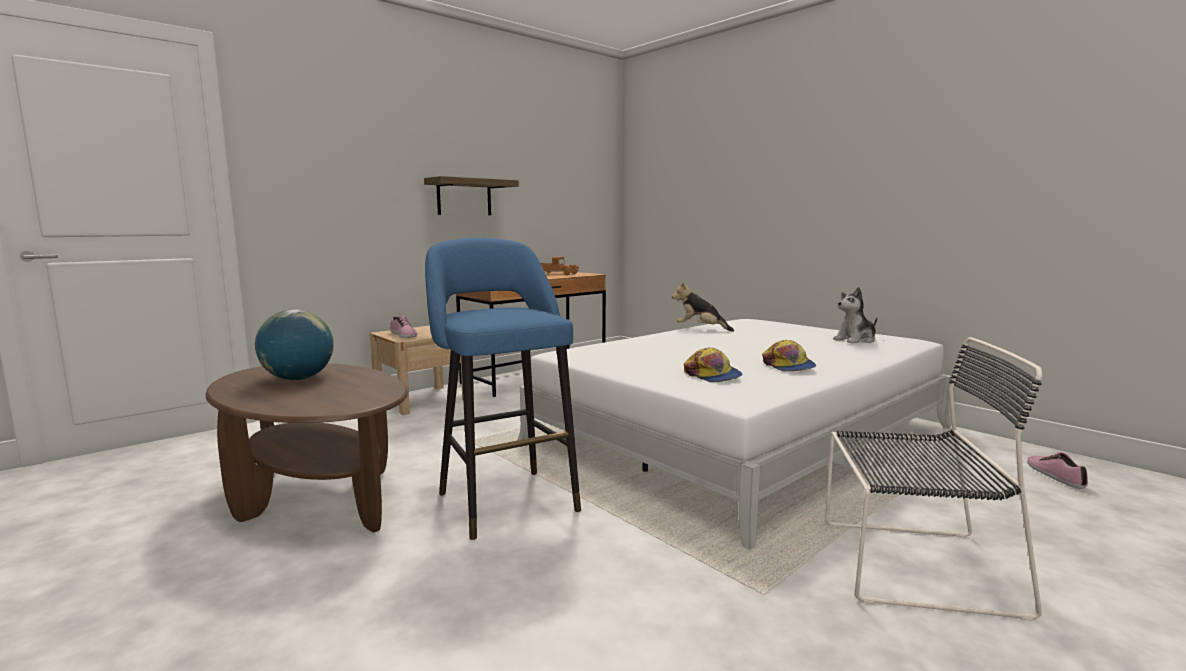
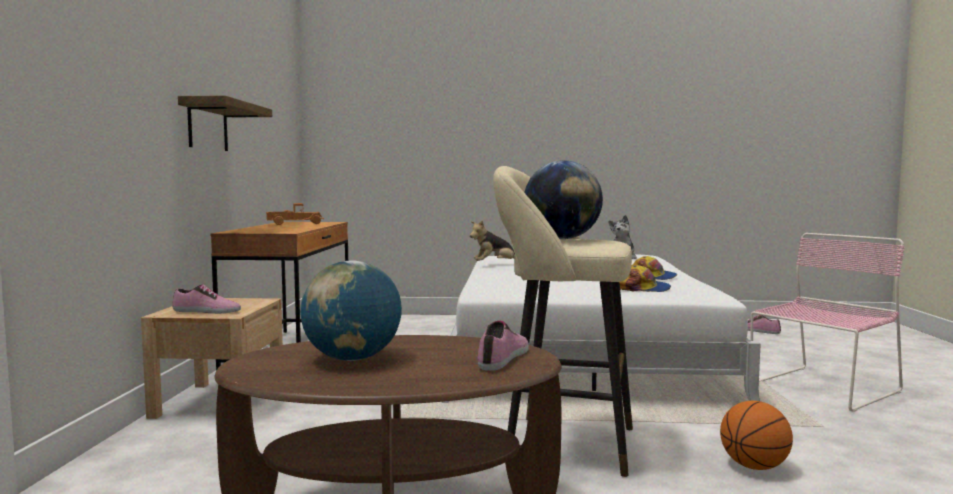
camera: 45 degrees left, 5 degrees down
(345, 400) = (504, 358): none -> shoe
(498, 309) = (562, 239): none -> globe
(504, 498) = (562, 443): blue stool -> beige stool
(577, 585) = (754, 466): none -> basketball
(910, 565) = (822, 388): black chair -> pink chair

